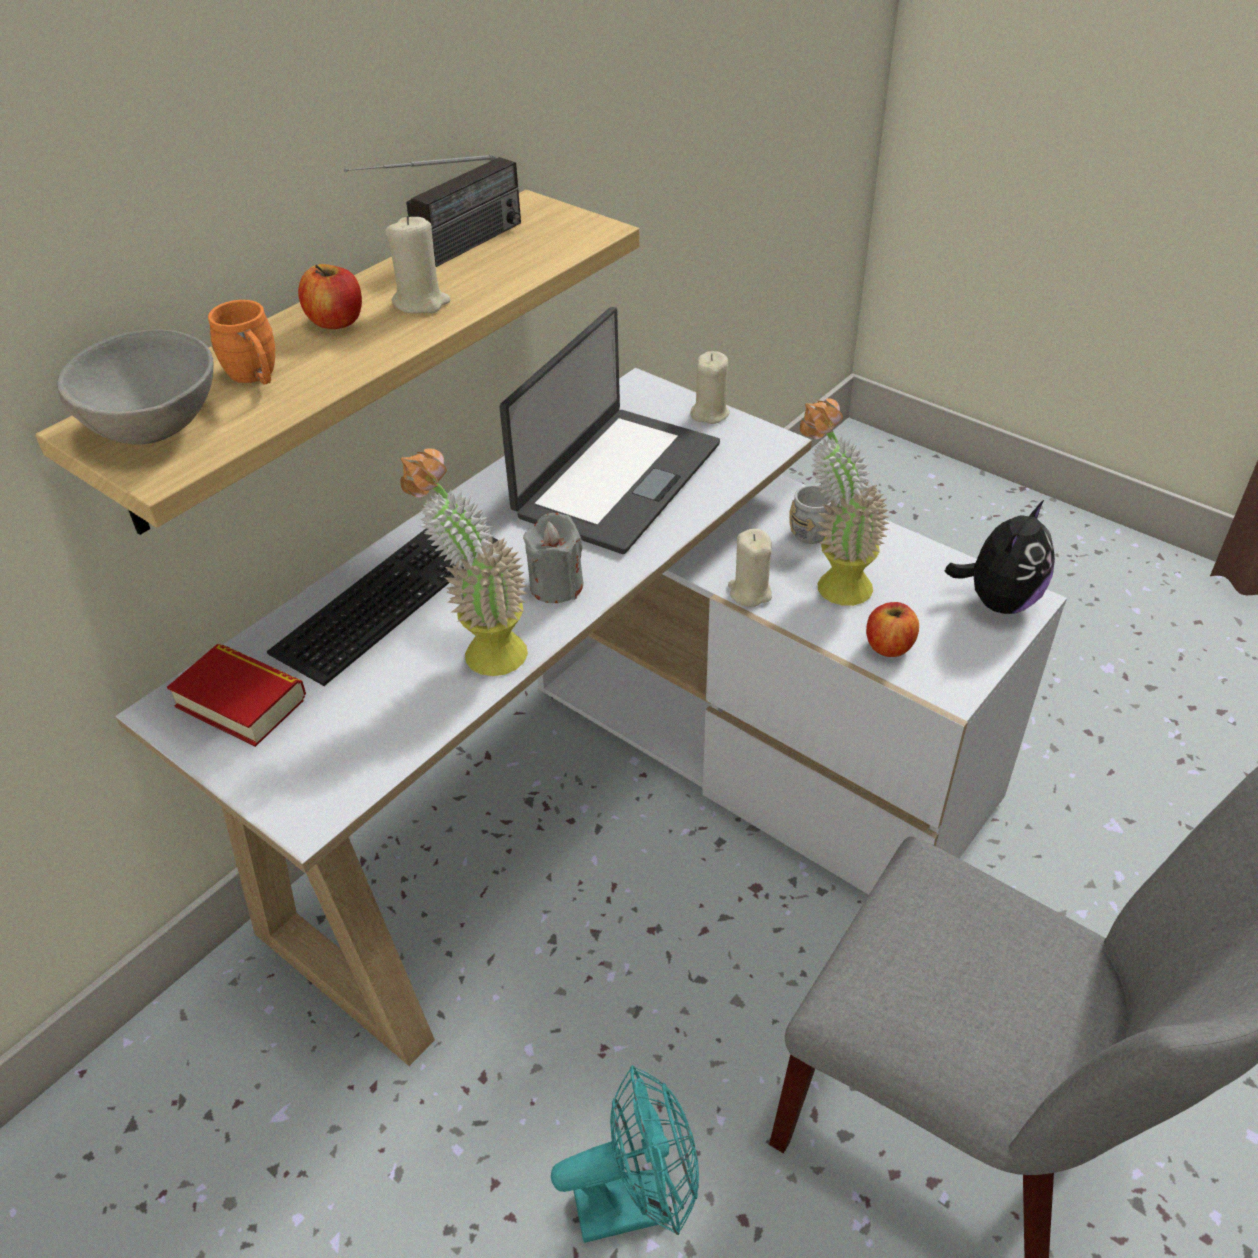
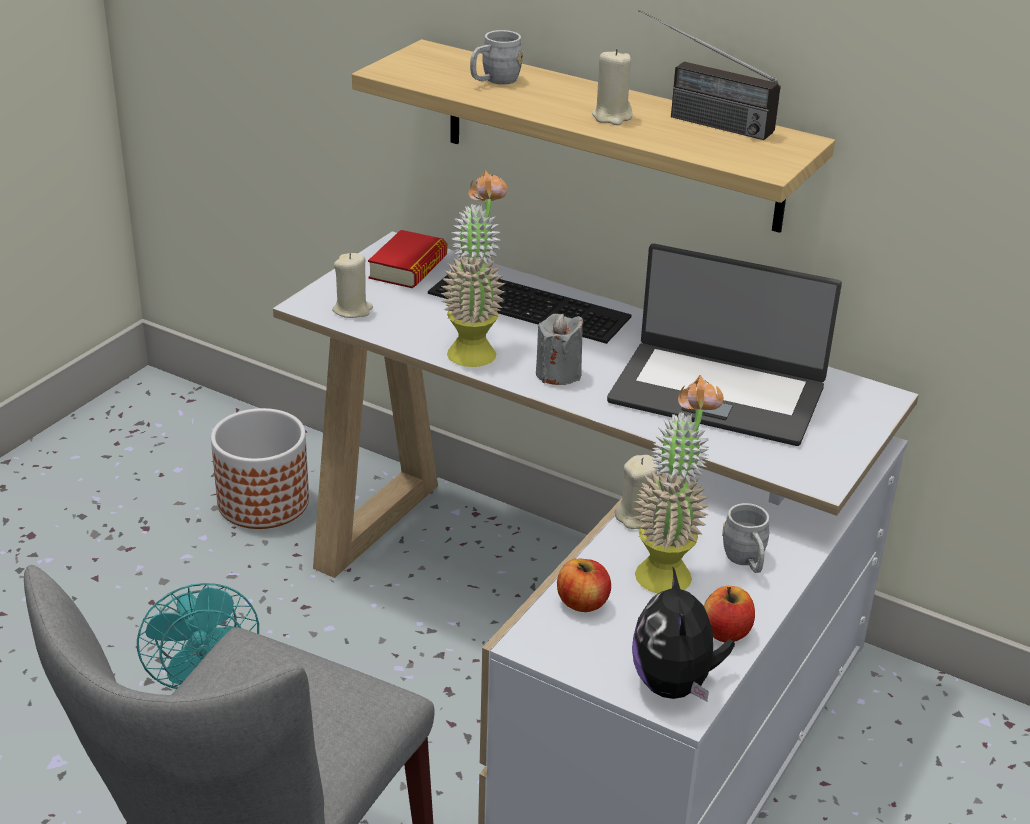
camera: 80 degrees right, 10 degrees down
(157, 427) = (431, 64): grey bowl -> none
(241, 1130) = (264, 502): none -> planter
(256, 377) = (494, 81): orange mug -> grey mug
(336, 322) = (574, 94): apple -> apple (726, 632)
(709, 413) = (854, 440): beige candle -> beige candle (352, 310)
(998, 601) = (675, 685): plush toy -> plush toy turned 60 degrees clockwise

